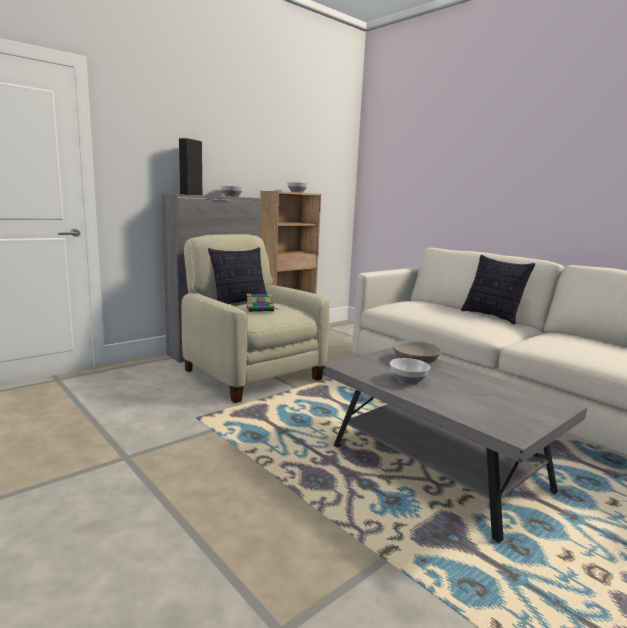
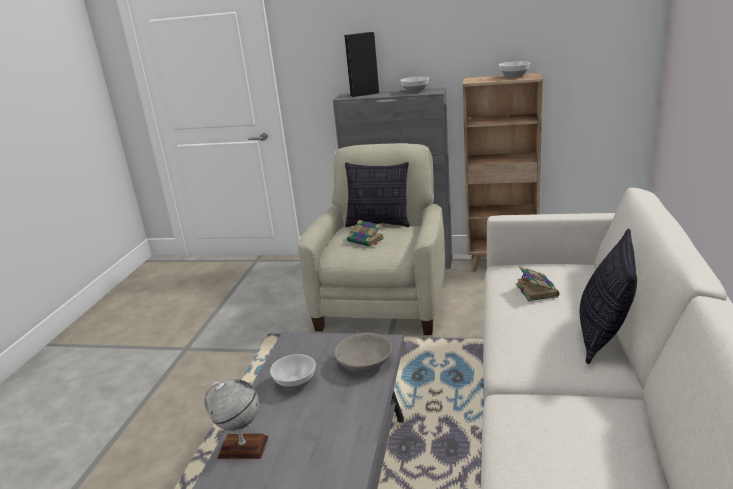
camera: 55 degrees right, 10 degrees up
(426, 308) = (536, 290): none -> book
(471, 414) = (243, 447): none -> globe

